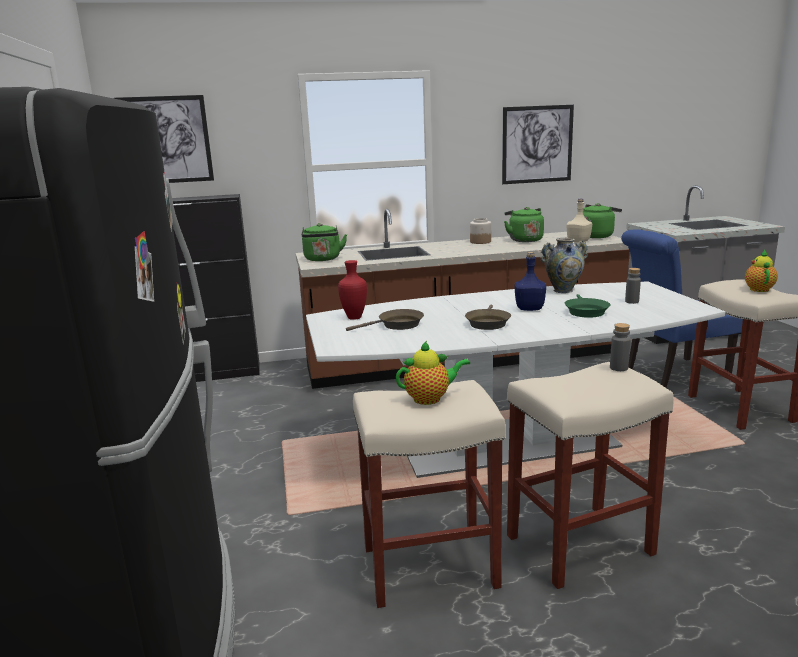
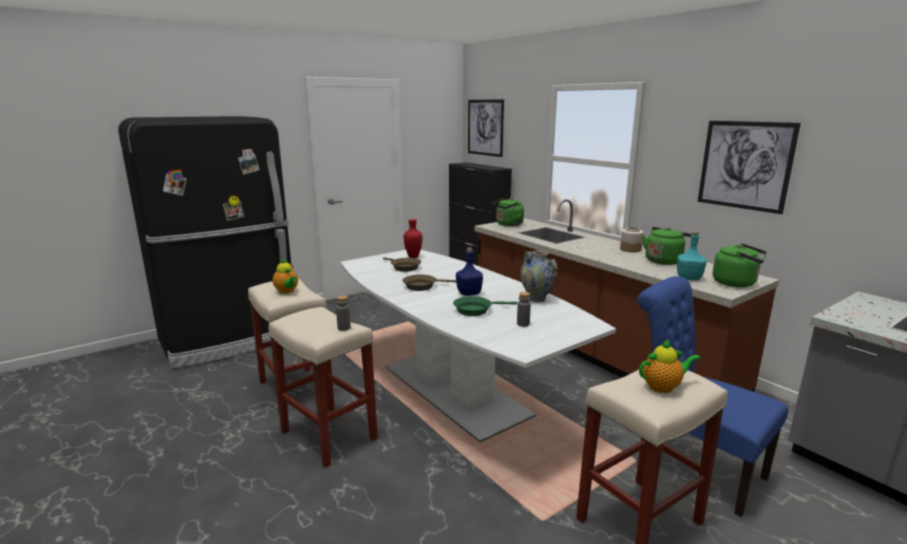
camera: 65 degrees right, 0 degrees up
(578, 241) = (688, 278): beige bottle -> turquoise bottle

